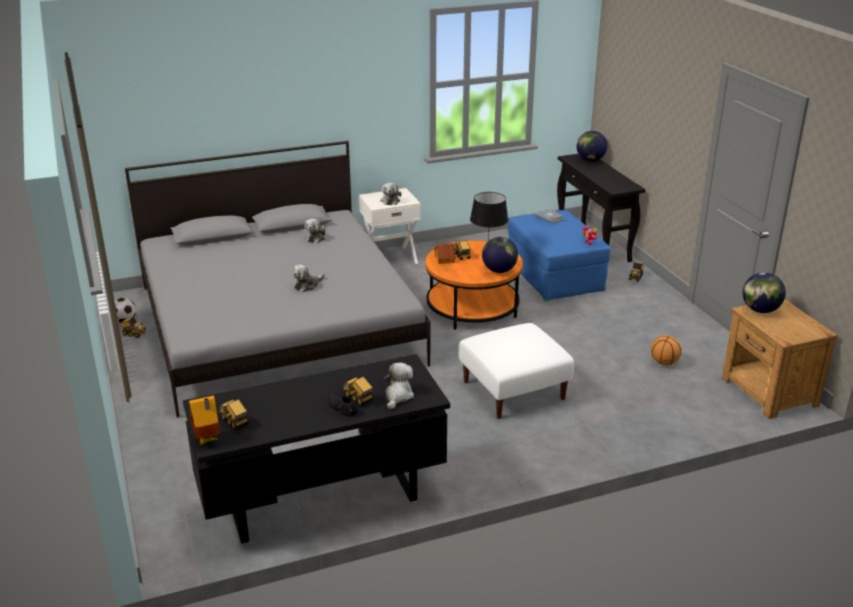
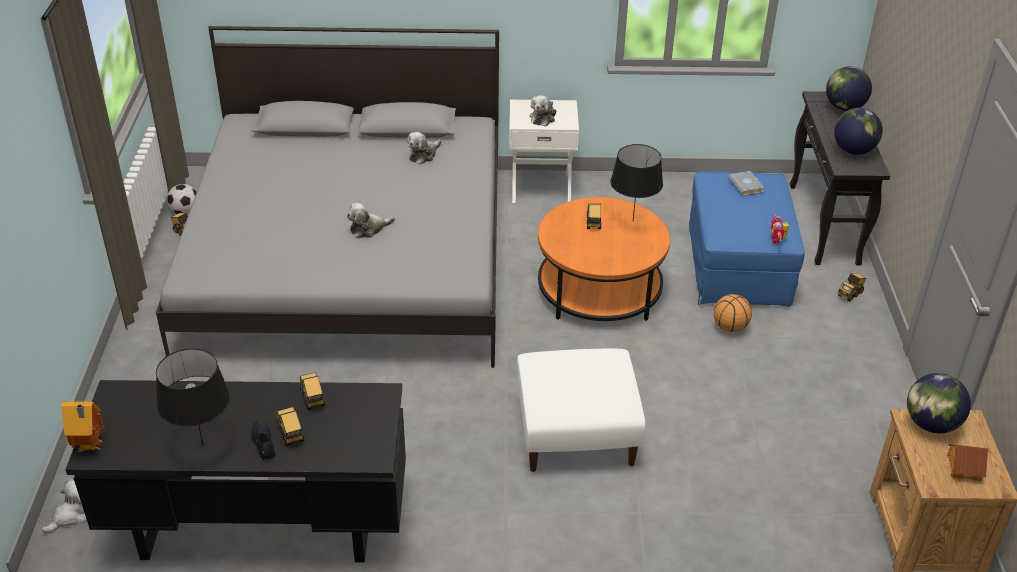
camera: 20 degrees right, 10 degrees up
(235, 422) = (135, 428): toy truck -> toy truck (313, 399)
(297, 419) = (203, 445): none -> black table lamp
(398, 396) = (338, 443): plush toy -> plush toy (72, 515)
(444, 259) = (567, 223): toy house -> toy house (963, 467)
(499, 270) = (627, 258): globe -> globe (853, 150)
(663, 362) = (803, 444): basketball -> basketball (729, 327)

